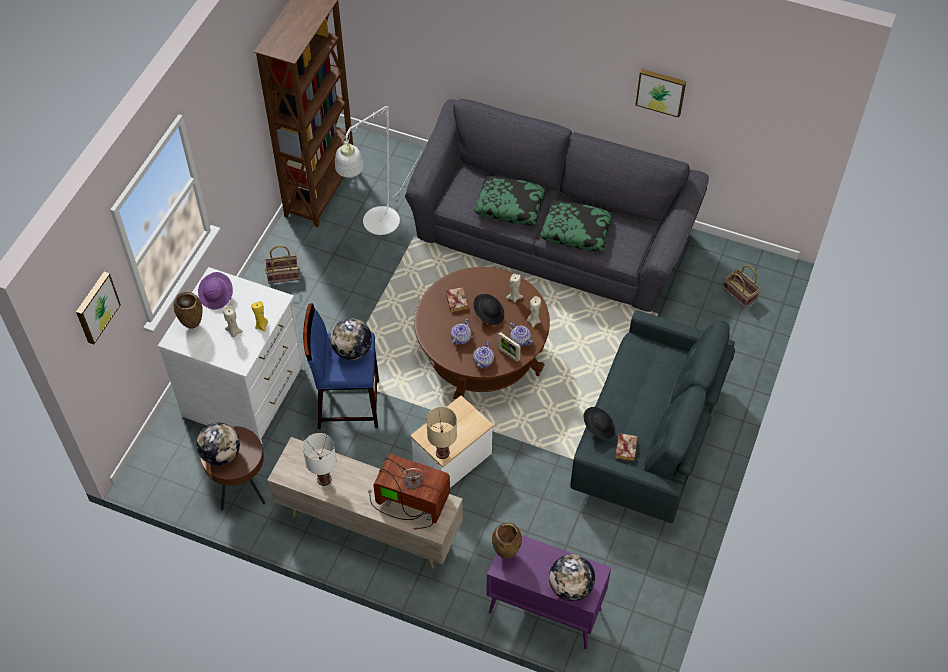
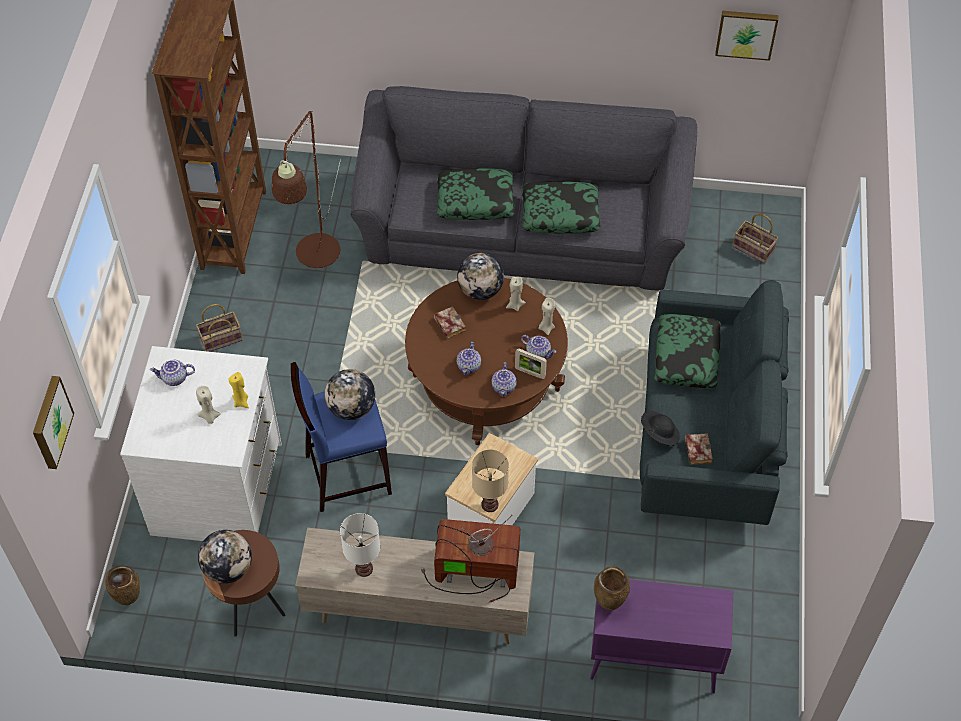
camera: 15 degrees left, 0 degrees up
(193, 325) = (157, 420): brown vase -> brown vase (129, 599)
(217, 296) = (174, 379): purple hat -> teapot
(377, 228) = (316, 260): white floor lamp -> brown floor lamp
(488, 314) = (492, 331): black hat -> none
(570, 587) = (695, 625): globe -> globe (480, 290)
(642, 370) = (686, 357): none -> pillow
(661, 91) = (632, 31): picture -> picture (746, 33)

